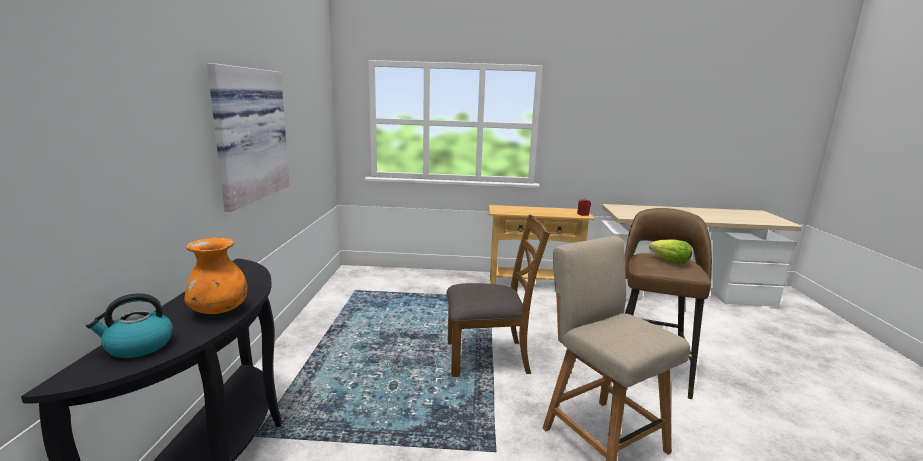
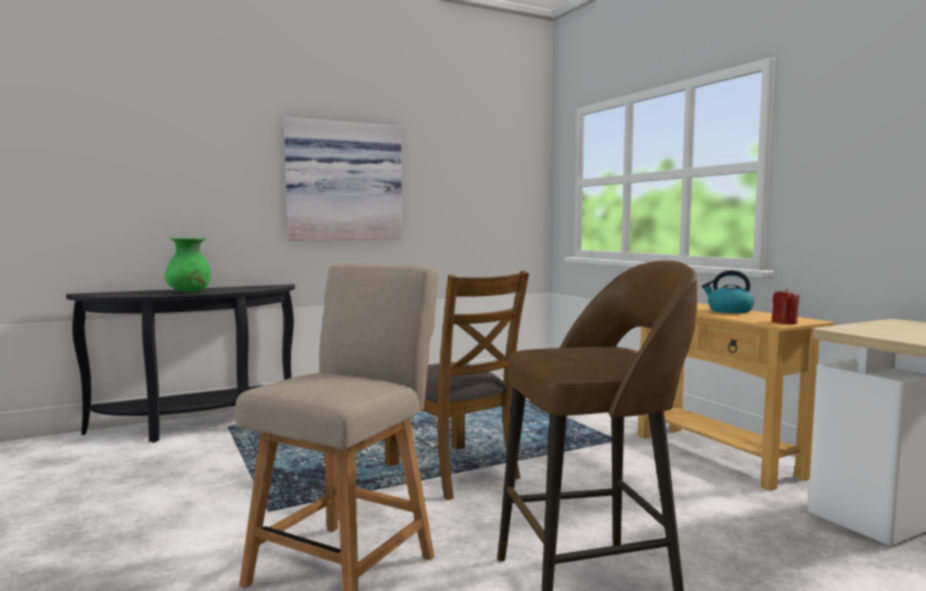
camera: 60 degrees right, 10 degrees down
(138, 346) = (127, 293): kettle -> kettle (729, 311)
(219, 310) = (189, 292): orange vase -> green vase
(670, 261) = (598, 354): lettuce -> none

